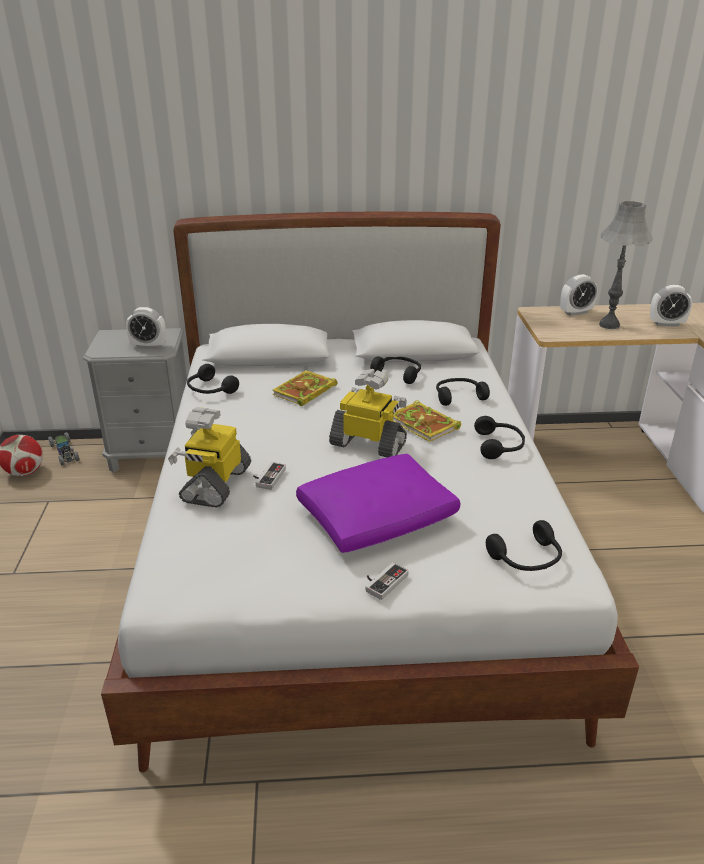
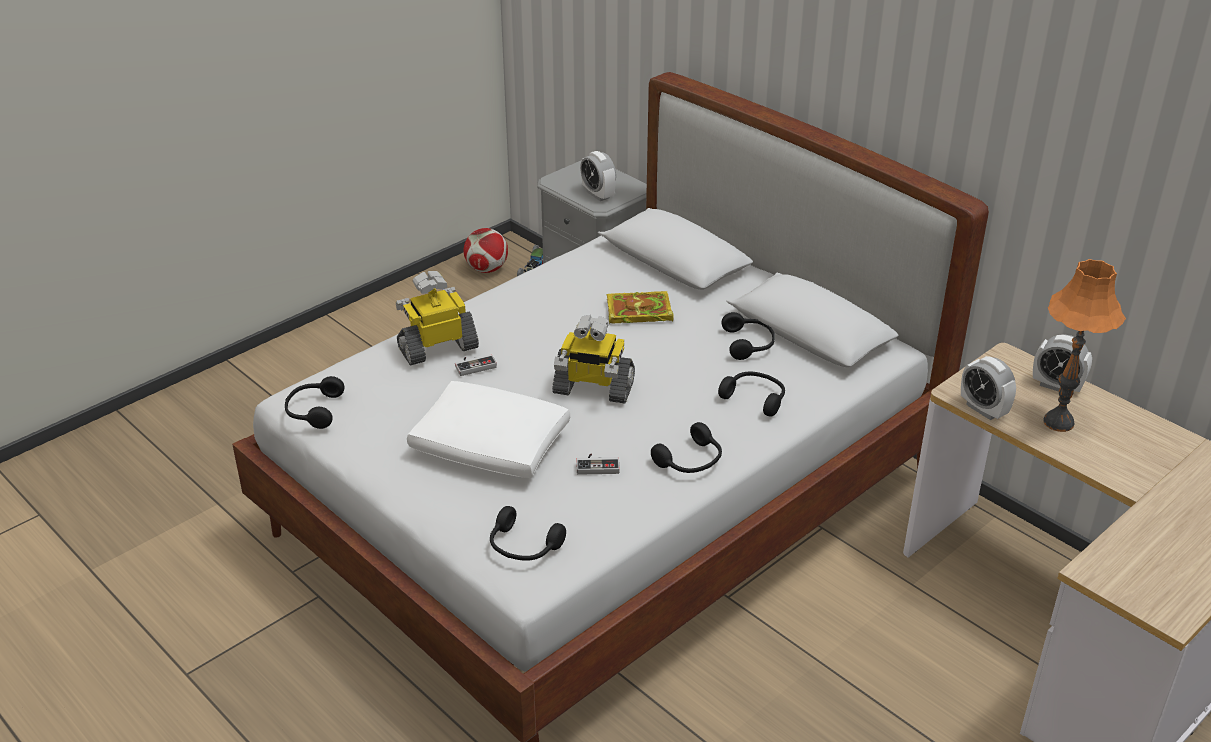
camera: 50 degrees right, 5 degrees up
(210, 390) = (571, 266): black headphones -> black headphones (313, 410)
(369, 444) = (592, 388): toy robot -> toy robot turned 120 degrees clockwise
(378, 517) = (492, 446): purple pillow -> white pillow
(383, 581) = (413, 486): game controller -> game controller (597, 465)
(425, 425) = (669, 403): book -> none
(609, 325) = (1058, 422): grey table lamp -> orange table lamp
(666, 324) = (1139, 464): alarm clock -> alarm clock (983, 409)

